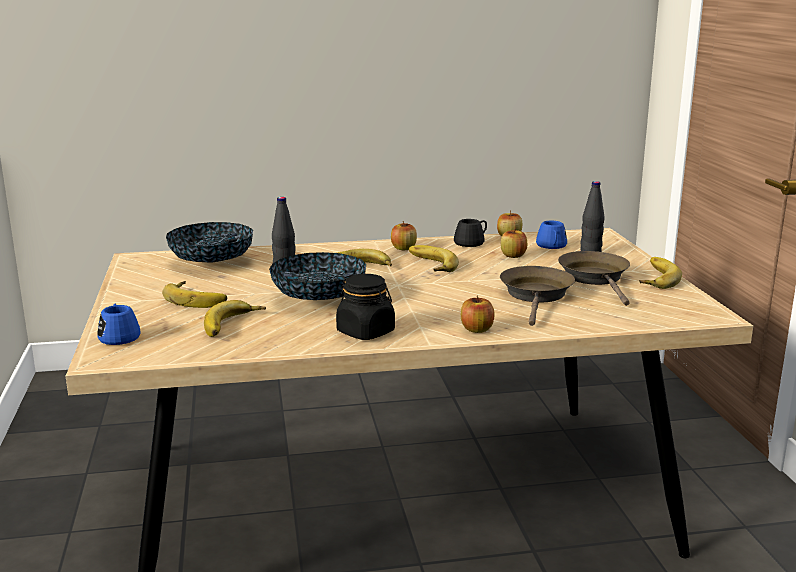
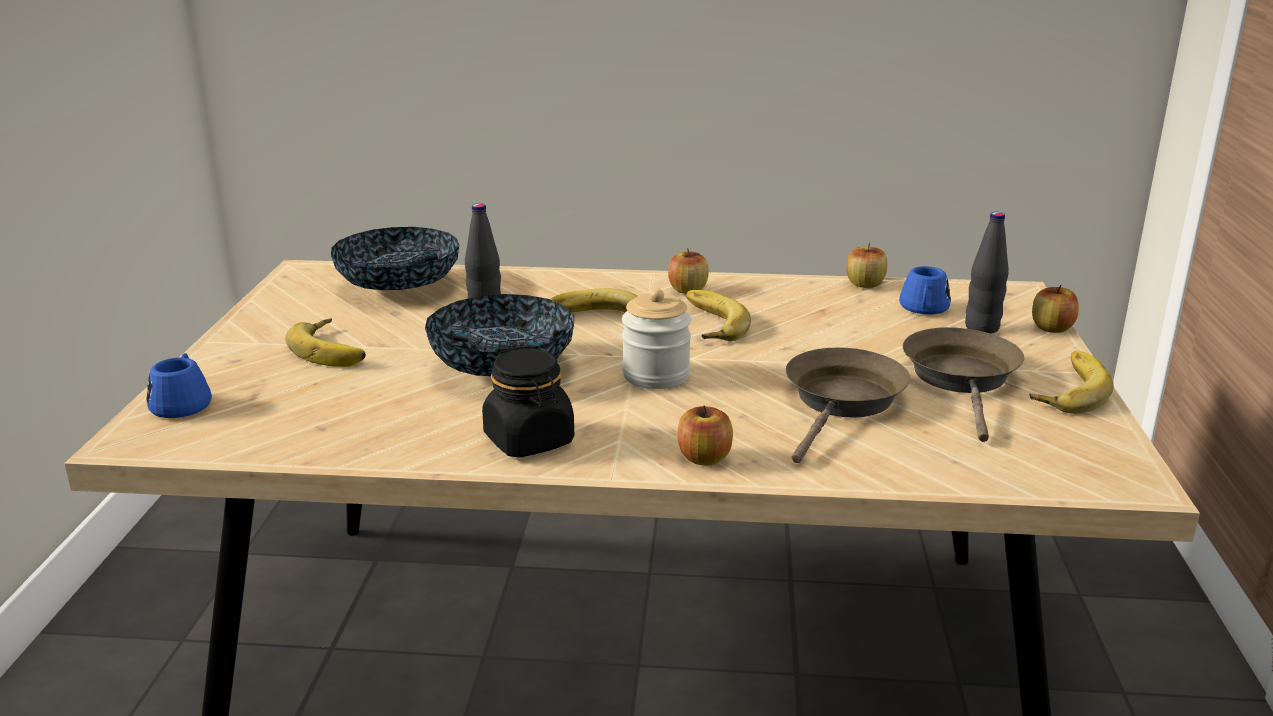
camera: 15 degrees right, 5 degrees up
(233, 325) = (349, 402): banana -> none
(417, 293) = (656, 375): none -> jar
(472, 242) = (799, 290): black mug -> none
(513, 255) = (850, 320): apple -> apple (1052, 328)

